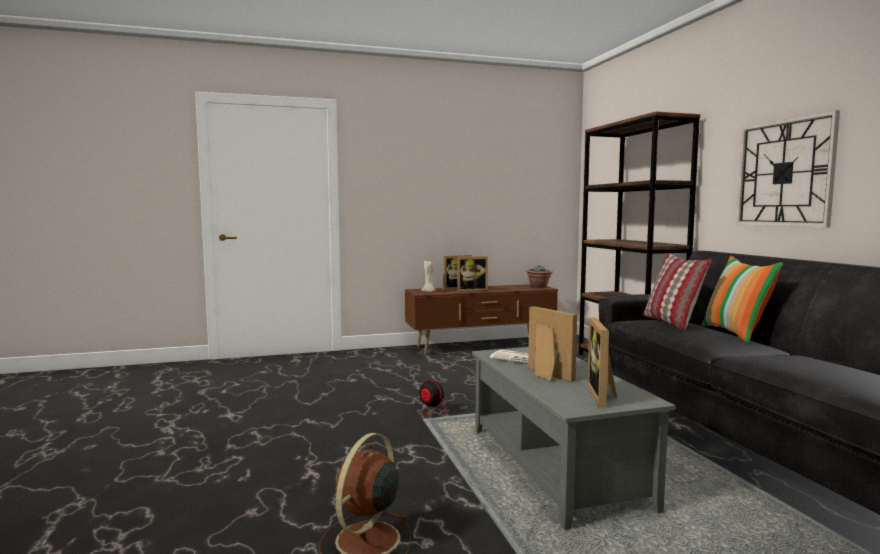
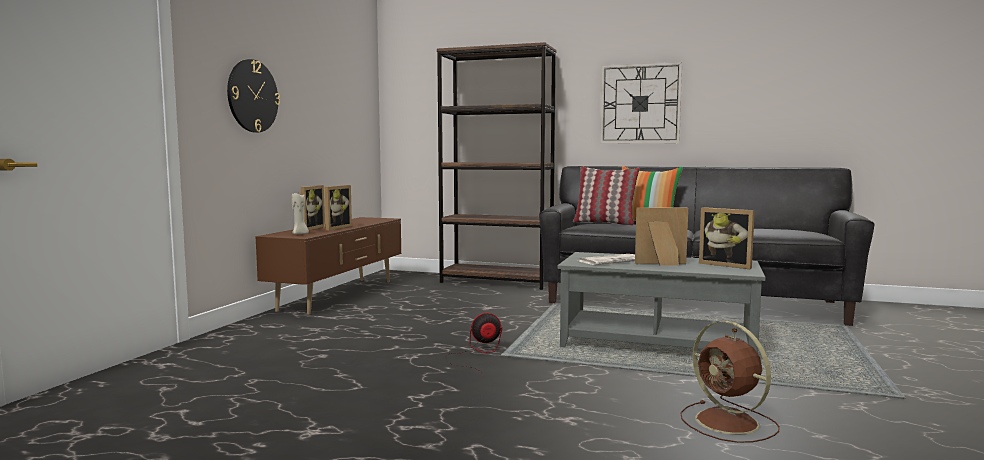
camera: 55 degrees left, 0 degrees up
(410, 188) = (252, 96): none -> wall clock
(539, 286) = (375, 218): potted plant -> none

